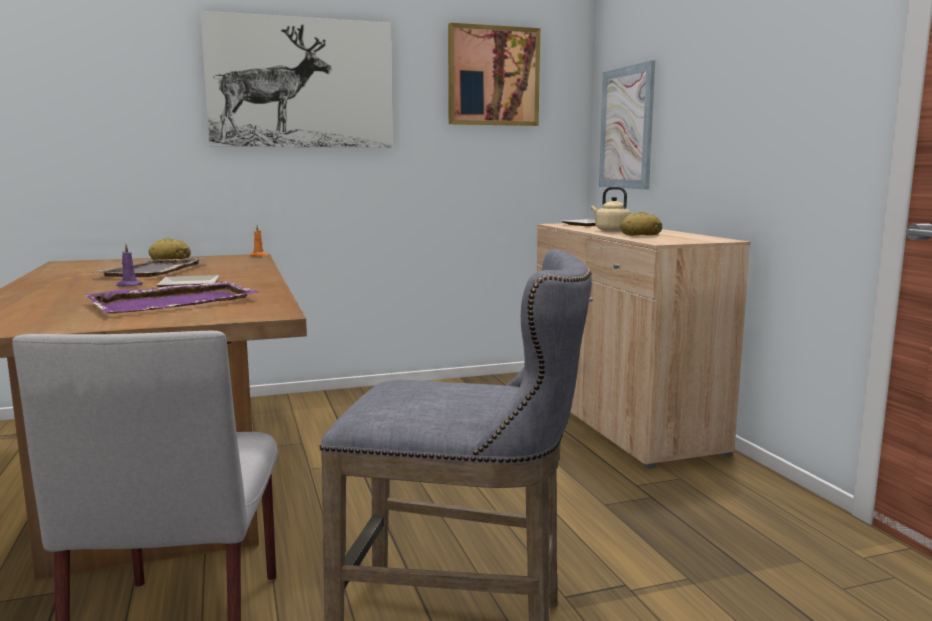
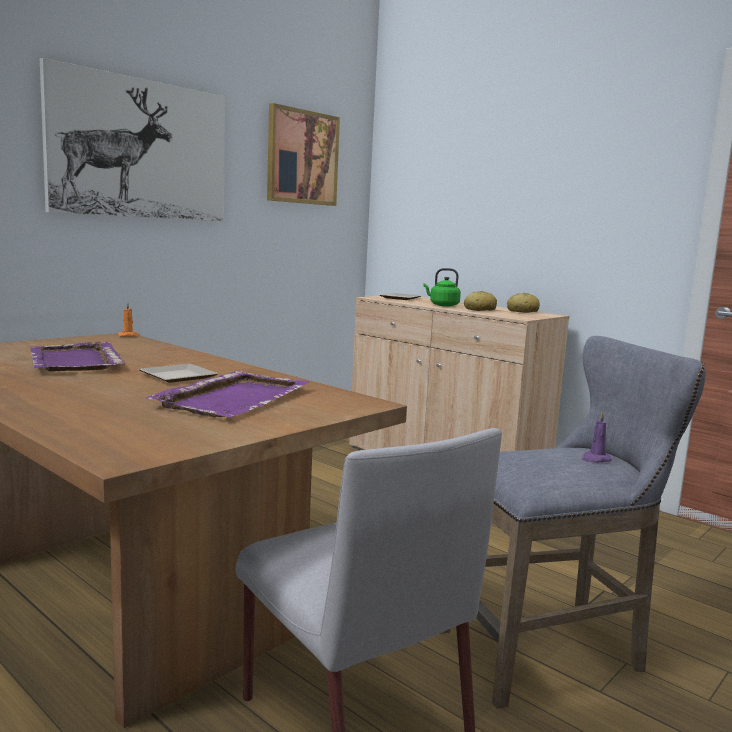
camera: 30 degrees left, 0 degrees up
(128, 285) = (111, 381): purple candle -> purple candle (595, 459)
(153, 271) = (74, 361): grey tray -> purple tray
(170, 260) = (42, 345): bread -> bread (522, 311)
(610, 230) = (442, 305): beige kettle -> green kettle
(626, 128) = (417, 214): picture -> none

